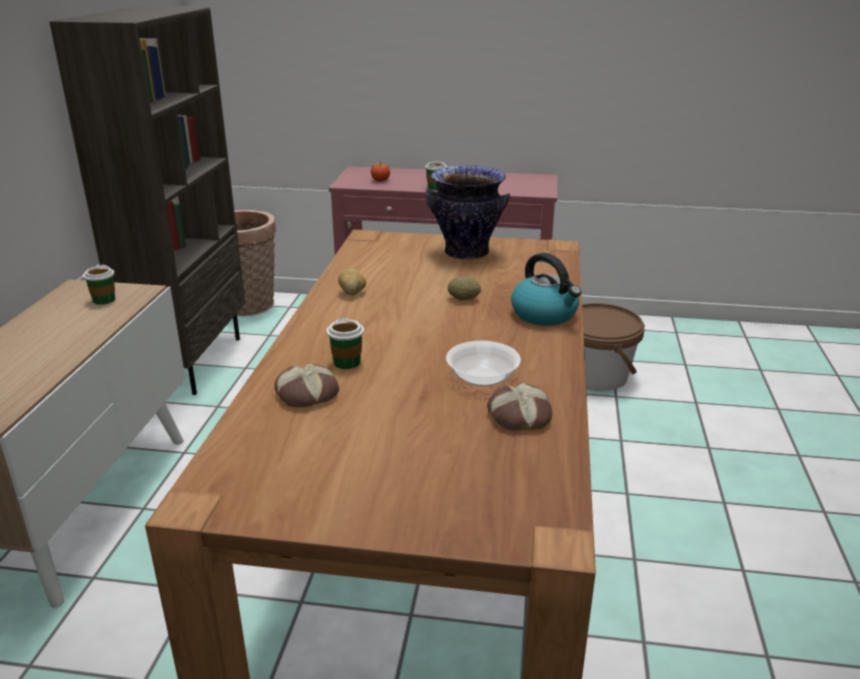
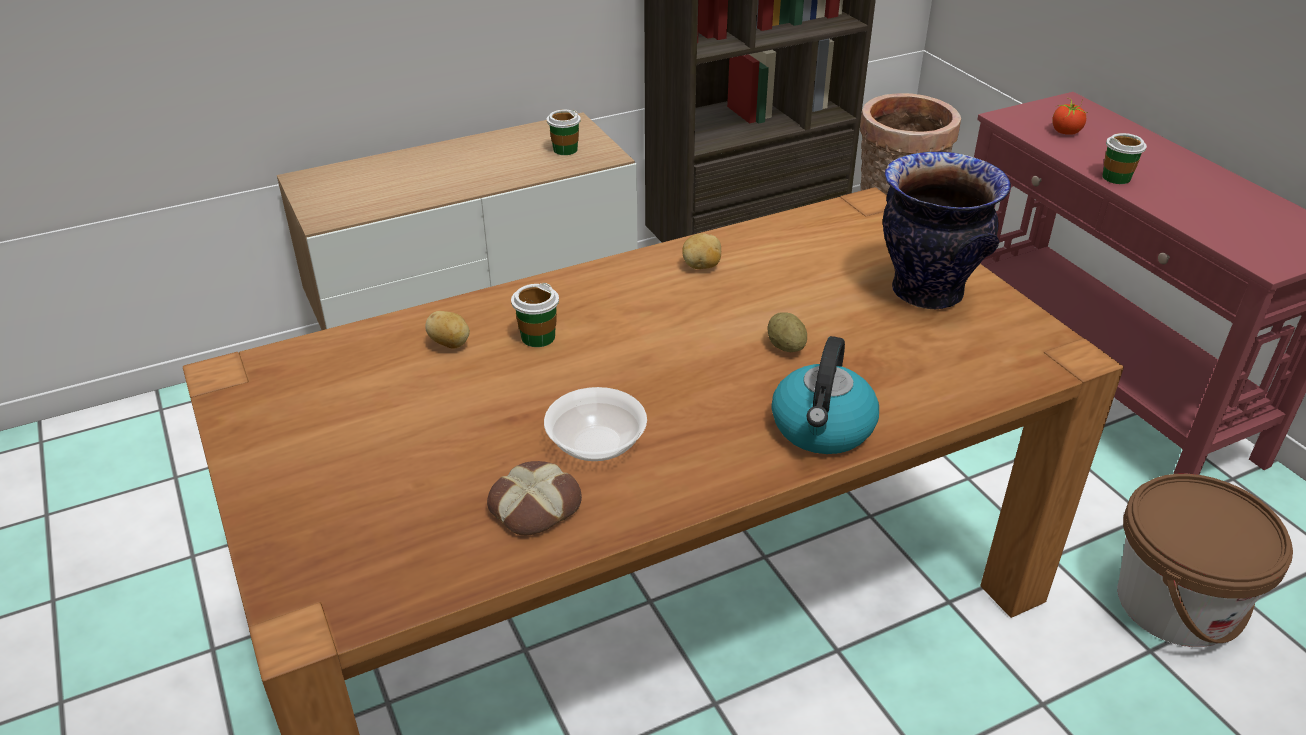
camera: 55 degrees right, 10 degrees up
(307, 394) = (450, 344): bread -> potato

